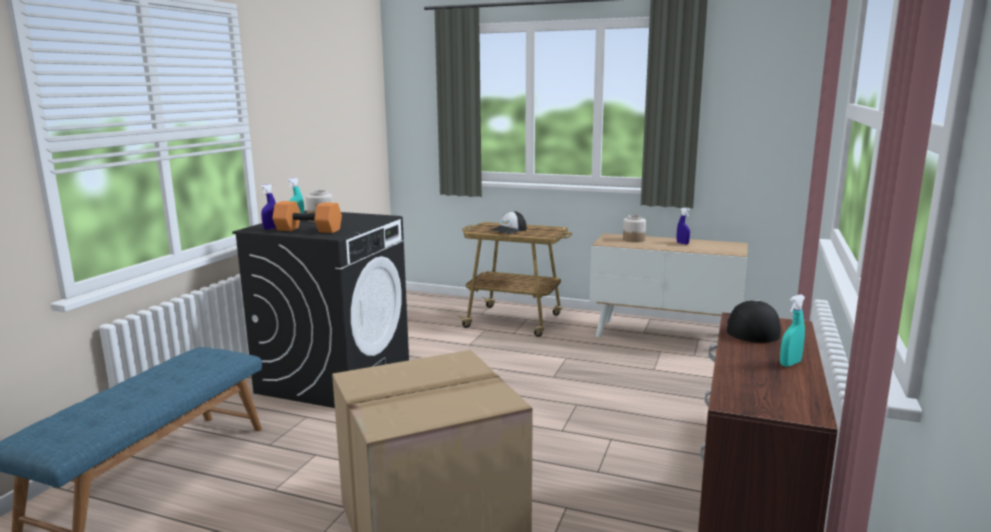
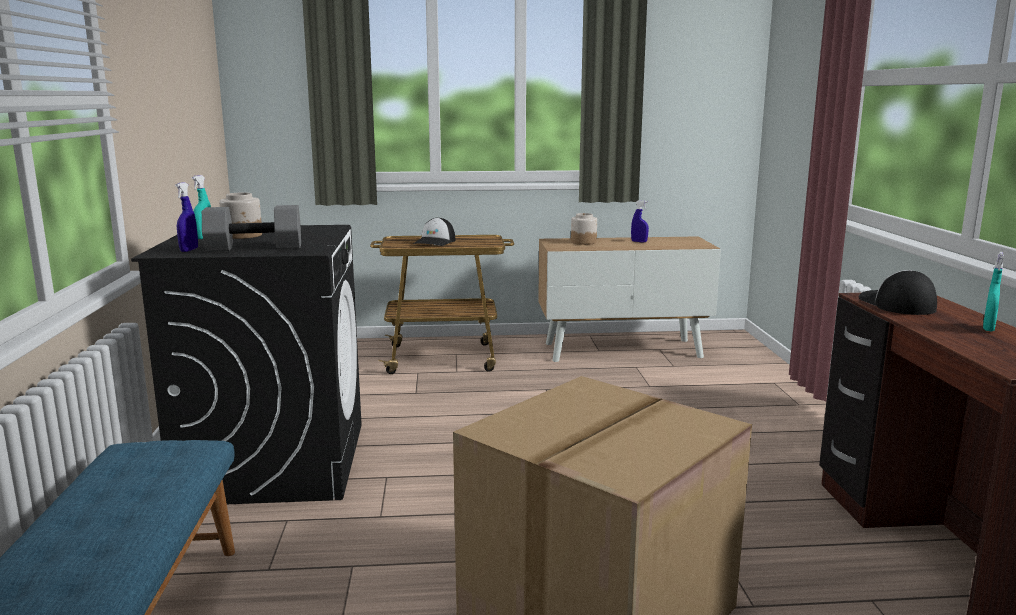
camera: 25 degrees left, 0 degrees up
(307, 230) = (253, 248): orange dumbbell -> grey dumbbell

